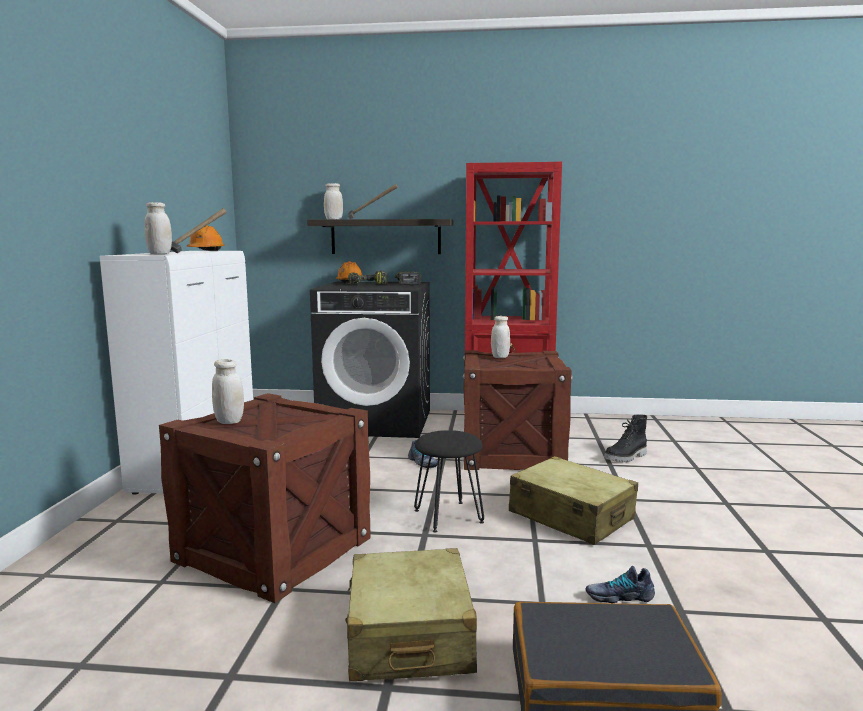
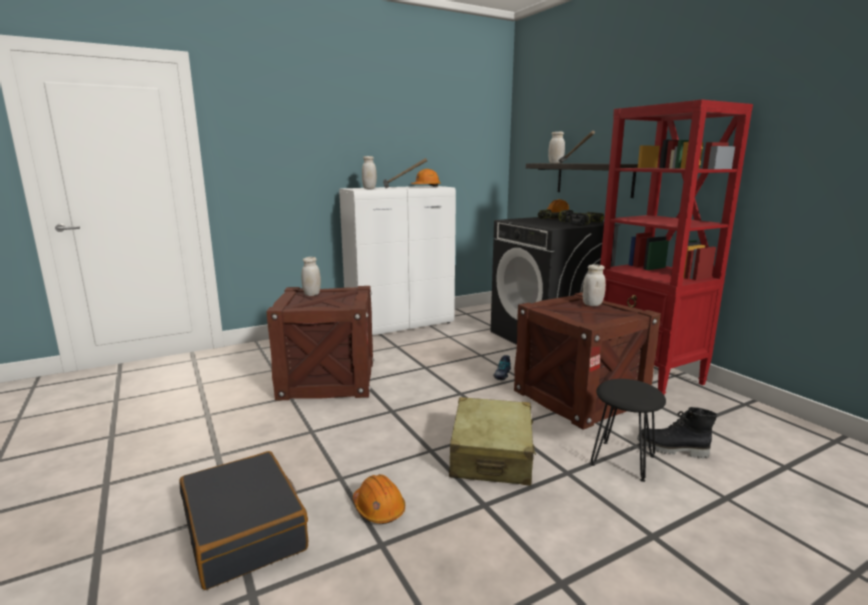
camera: 55 degrees right, 5 degrees up
(409, 636) = (269, 445): beige suitcase -> none
(448, 516) = (428, 409): black stool -> black stool (623, 460)
(619, 596) = (378, 508): shoe -> orange hard hat

